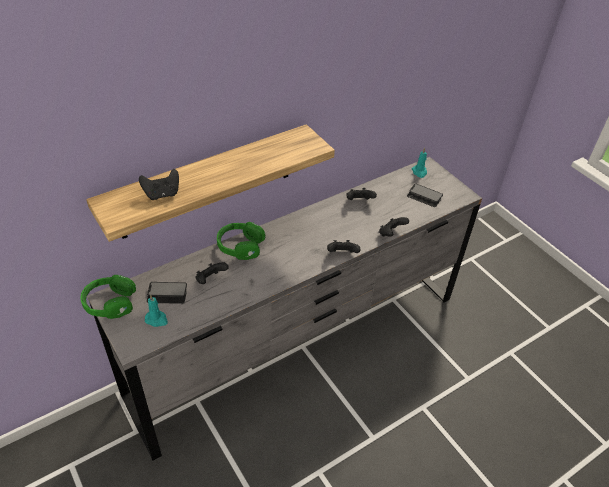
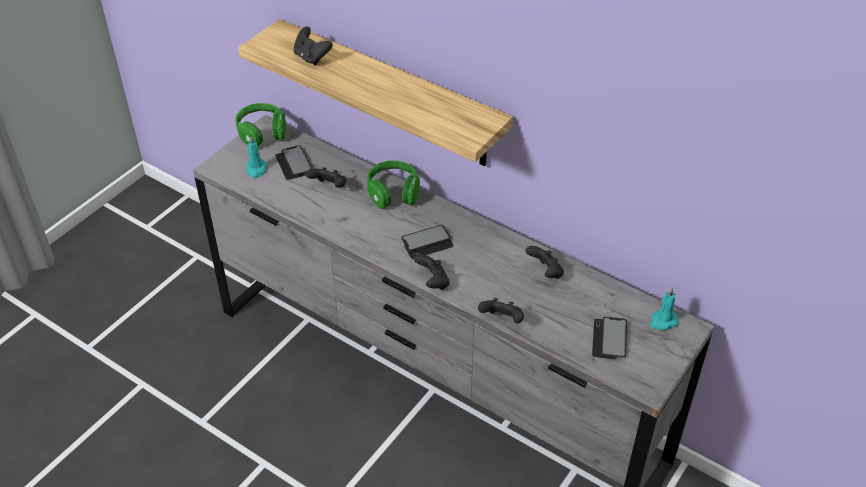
camera: 70 degrees right, 0 degrees up
(303, 245) = (427, 243): none -> phone

